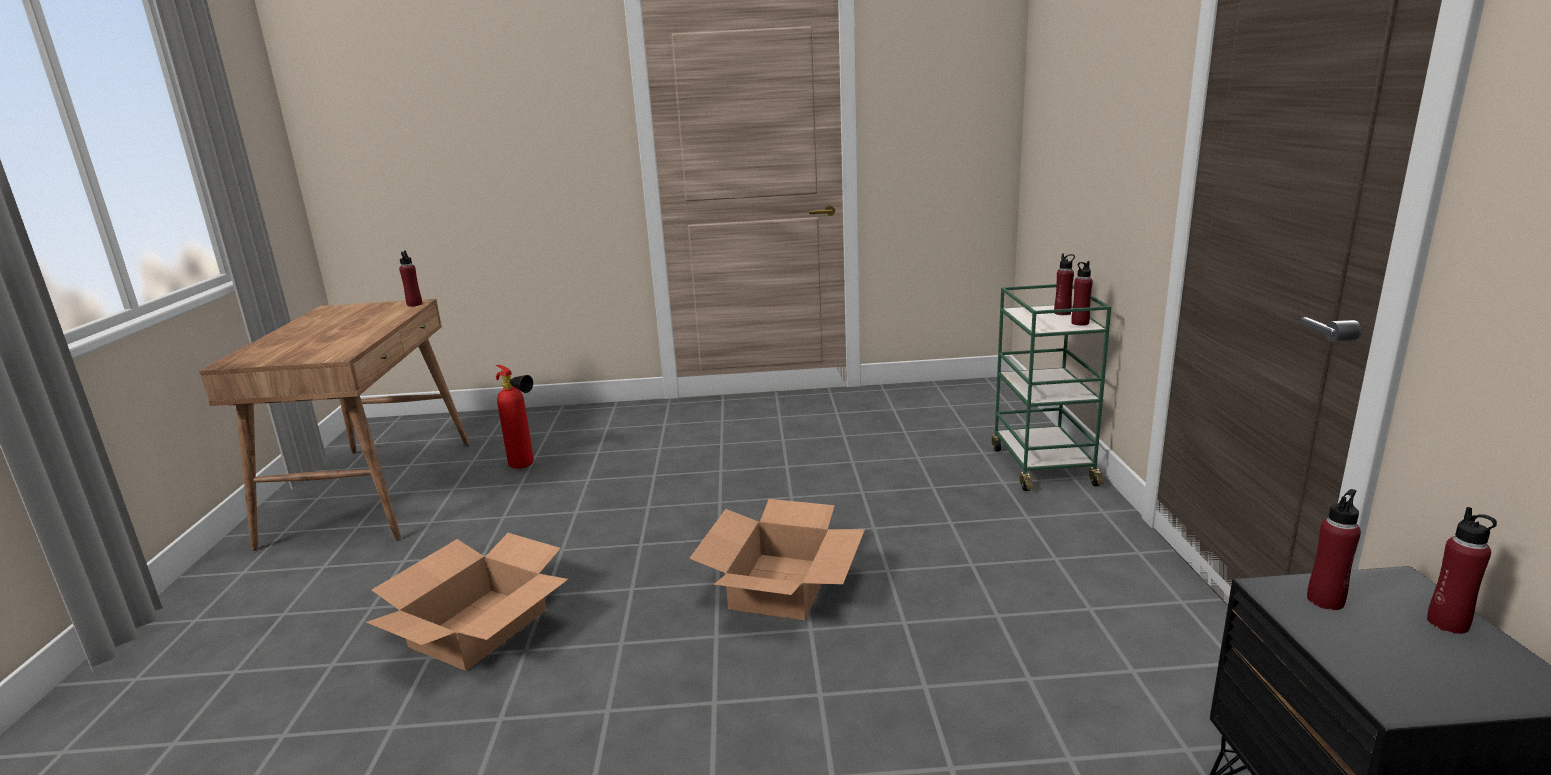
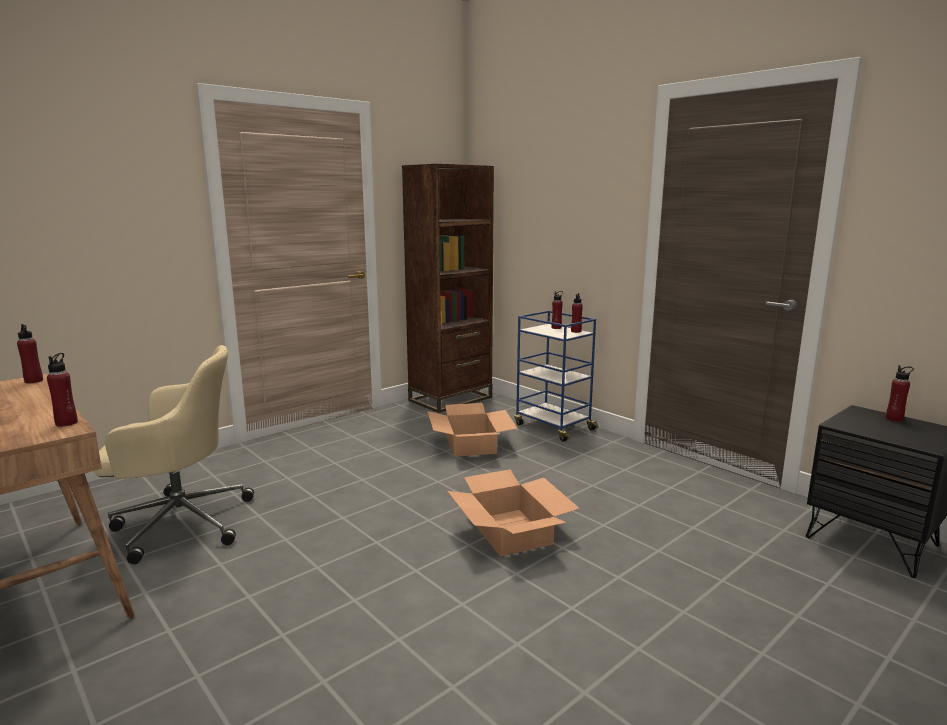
camera: 40 degrees left, 5 degrees down
(479, 628) = (335, 643): cardboard box -> cardboard box (471, 444)
(526, 467) = (179, 523): fire extinguisher -> beige office chair
(956, 394) = (450, 399): none -> brown bookcase
(1042, 465) = (553, 427): green cart -> blue cart
(1325, 600) = (856, 423): red bottle -> red bottle (66, 423)

